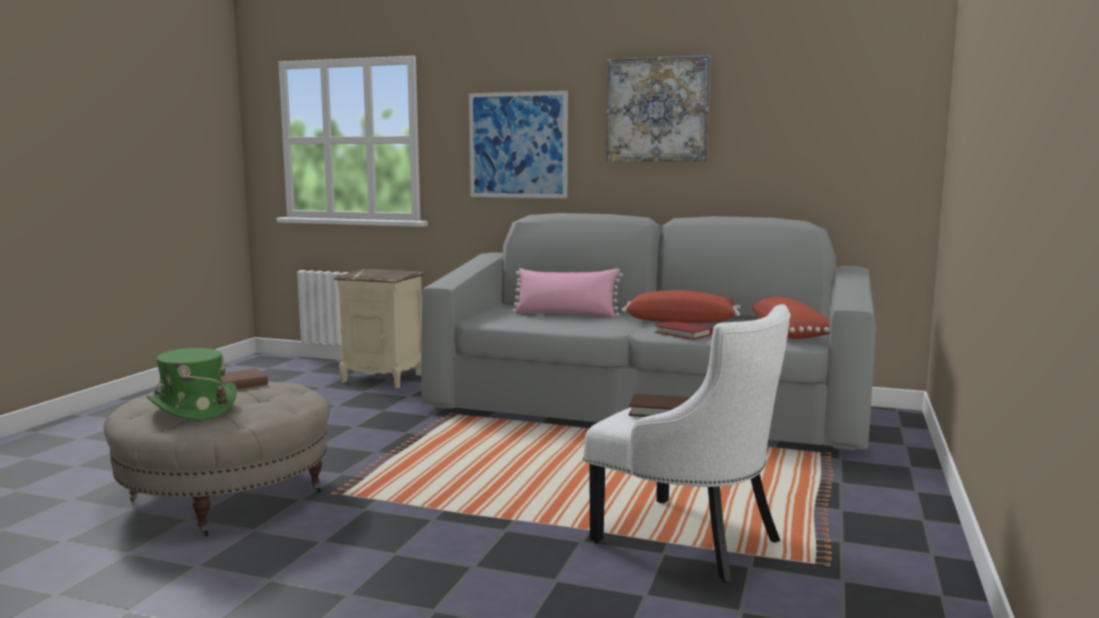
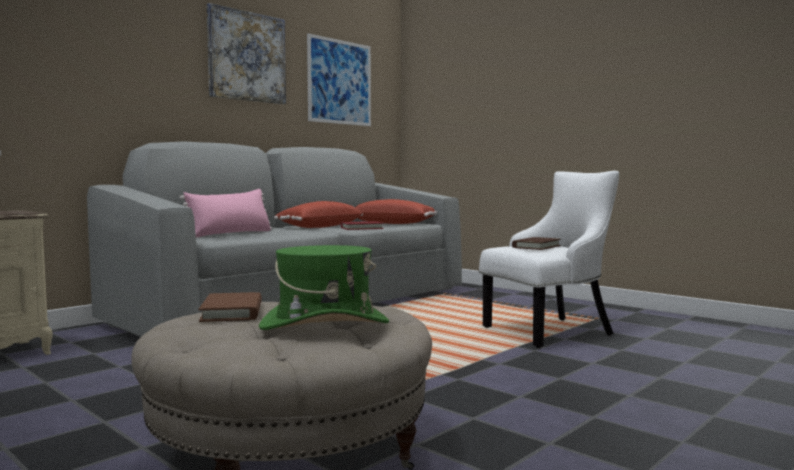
camera: 65 degrees left, 5 degrees down
(518, 145) = (119, 70): picture -> picture (340, 82)

